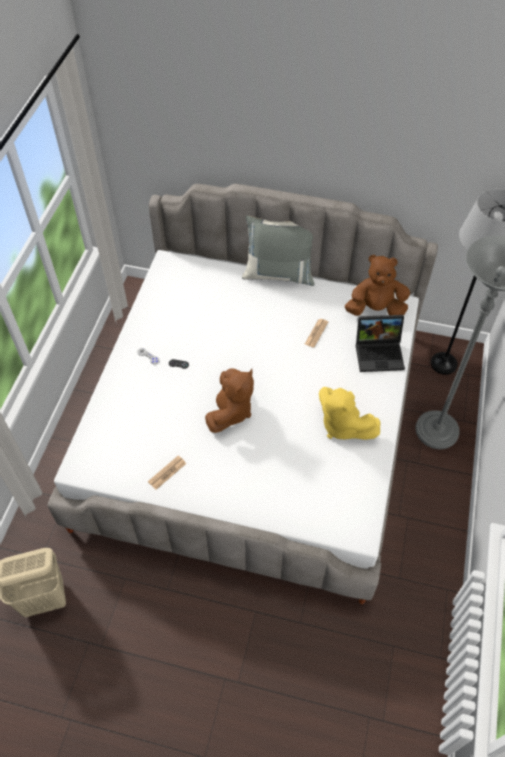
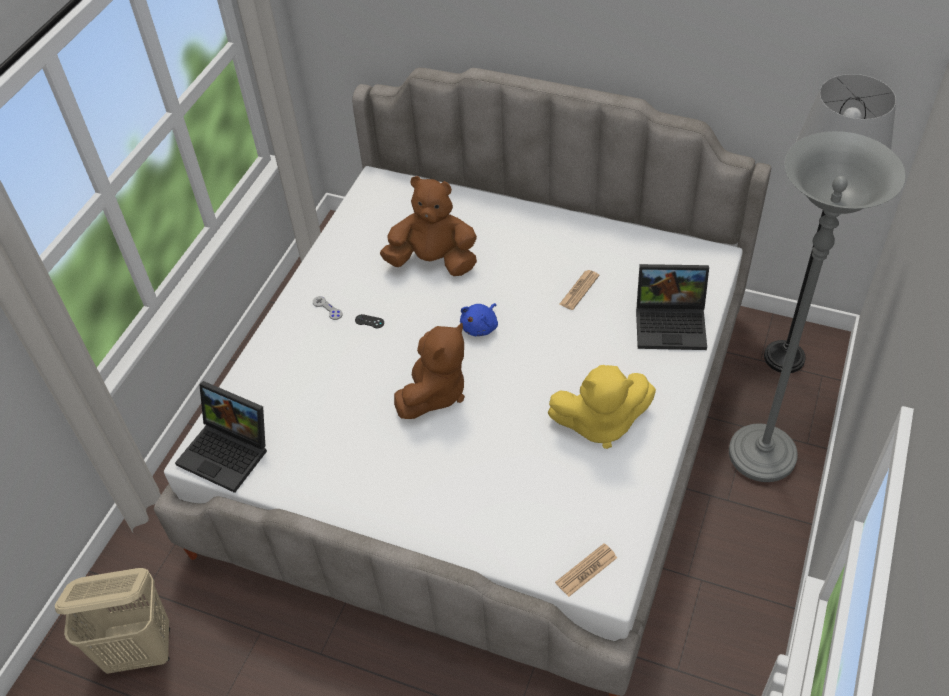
camera: 10 degrees right, 5 degrees down
(97, 464) = (229, 452): none -> laptop
(167, 472) = (327, 472): newspaper -> newspaper (586, 570)
(254, 363) = (480, 327): none -> blue plush toy
(279, 274) = (535, 205): grey pillow -> none
(342, 425) = (600, 423): yellow plush toy -> yellow plush toy turned 60 degrees counterclockwise
(375, 309) = (673, 262): brown plush toy -> brown plush toy (433, 261)

